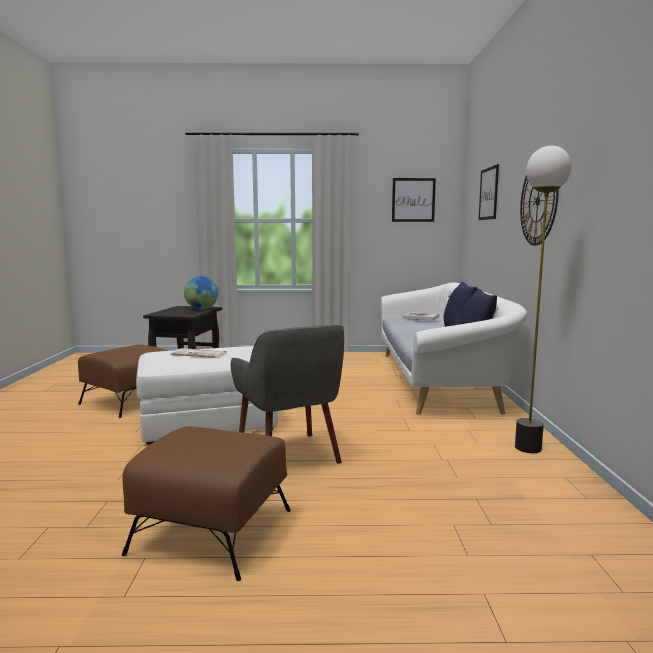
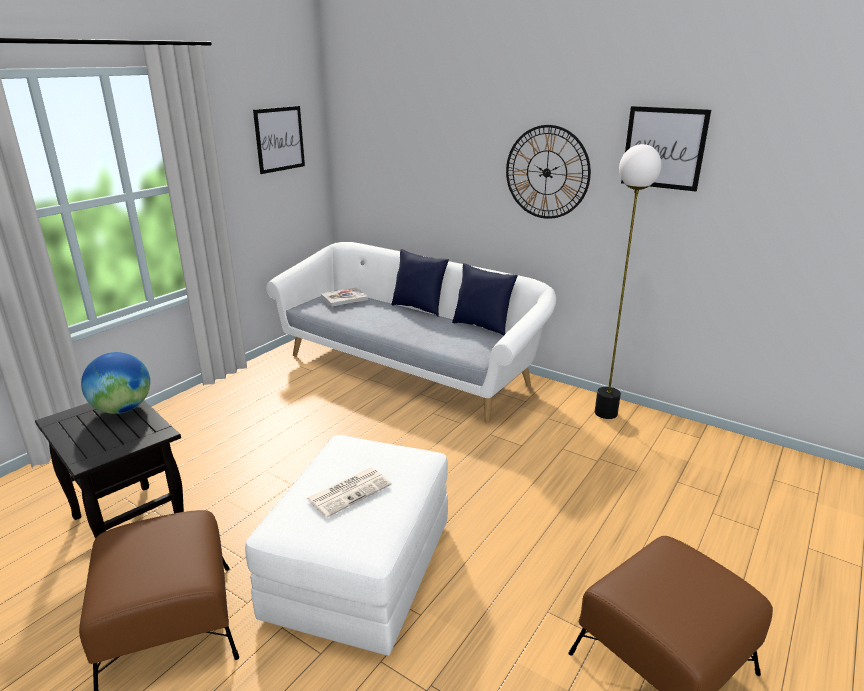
camera: 55 degrees left, 15 degrees up
(289, 455) = (521, 543): grey armchair -> none
(488, 193) = (415, 140): picture -> picture (664, 148)

